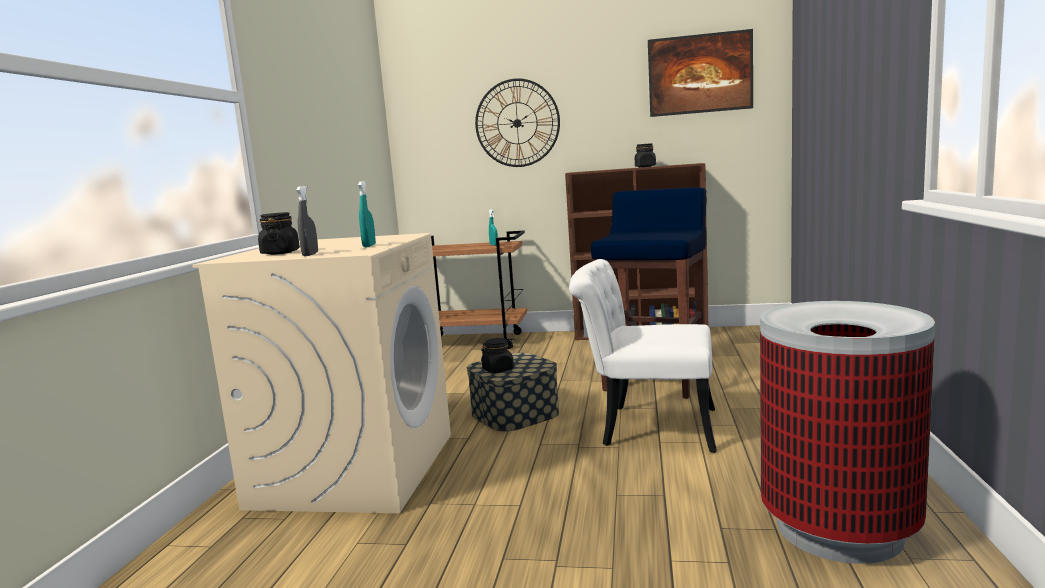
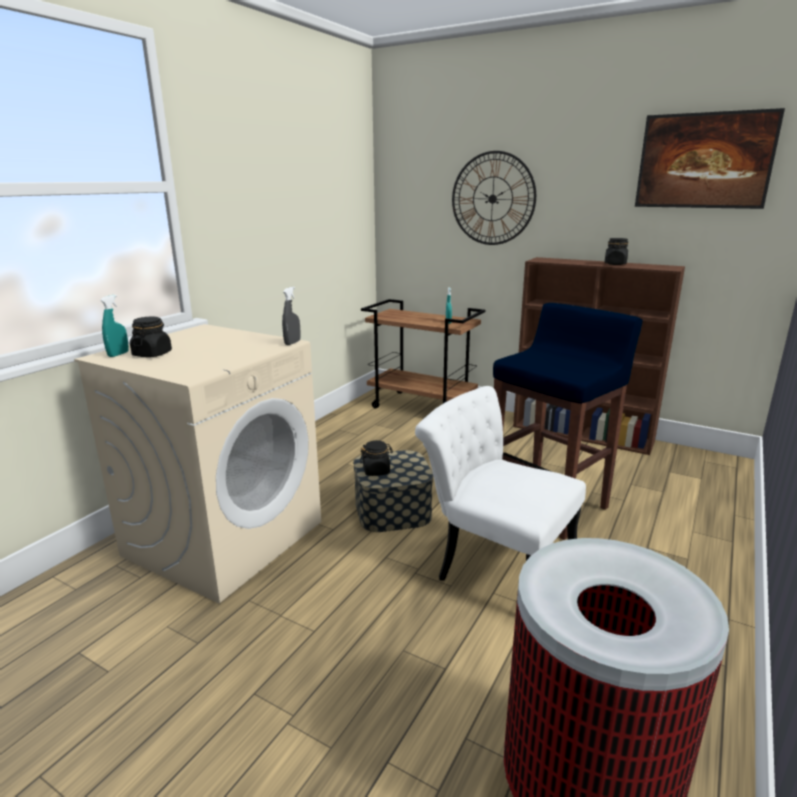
camera: 20 degrees right, 10 degrees up
(310, 254) = (159, 367): grey spray bottle -> grey spray bottle (292, 343)
(369, 246) = (222, 360): turquoise spray bottle -> turquoise spray bottle (118, 354)

